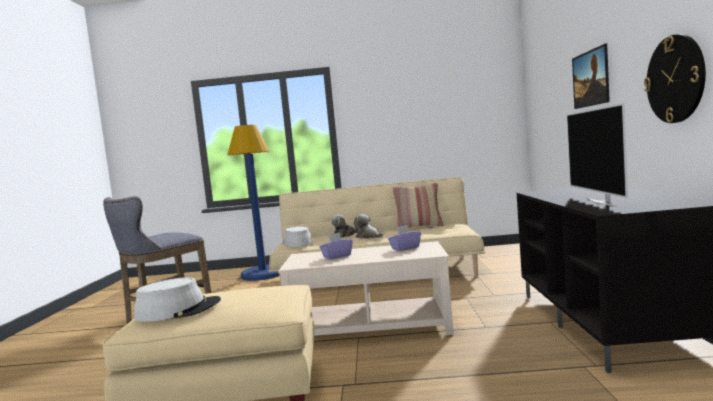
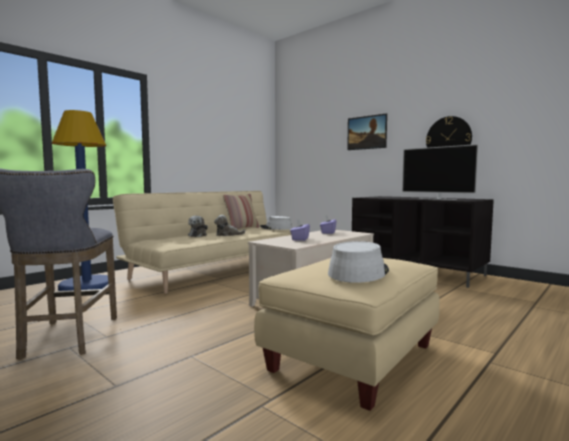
camera: 50 degrees left, 0 degrees up
(297, 242) = (170, 241): grey hat -> grey hat (276, 228)

